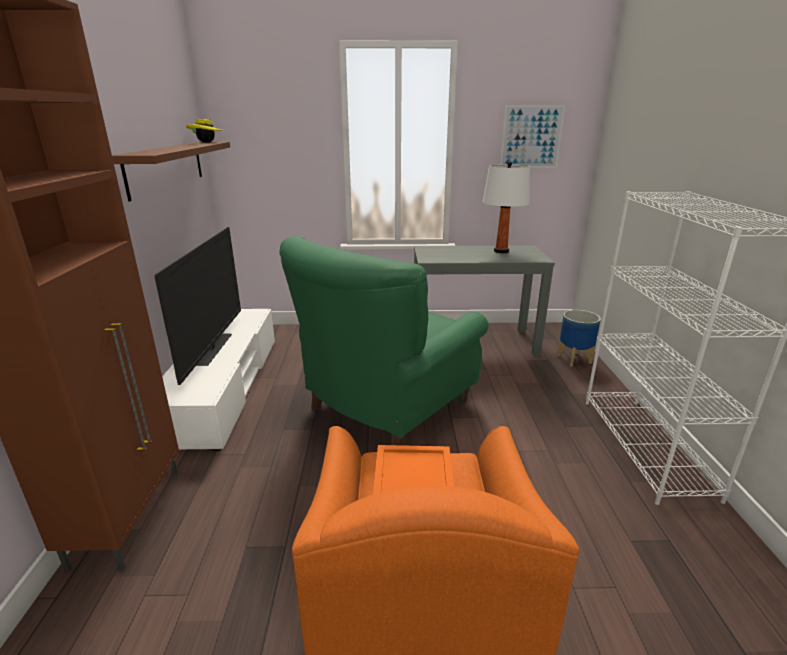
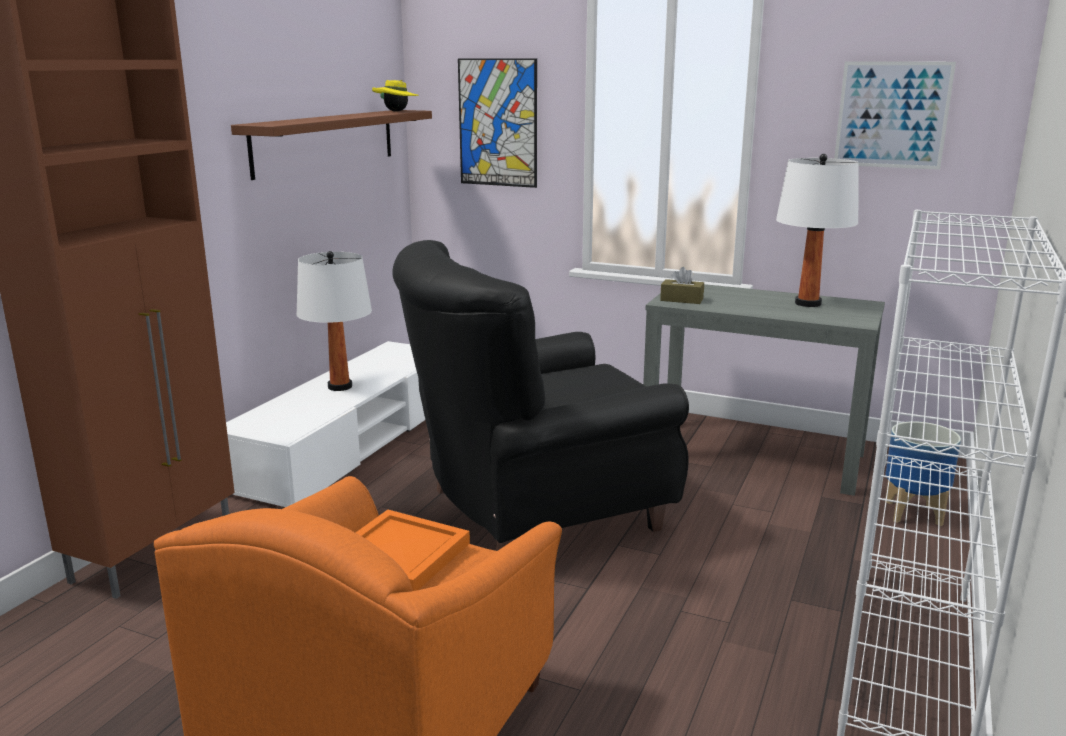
camera: 25 degrees right, 5 degrees down
(214, 349) = (340, 386): television -> white table lamp
(279, 149) = (498, 123): none -> picture
(385, 407) = (534, 511): green armchair -> black armchair
(434, 257) = (681, 300): none -> brown tissue box

